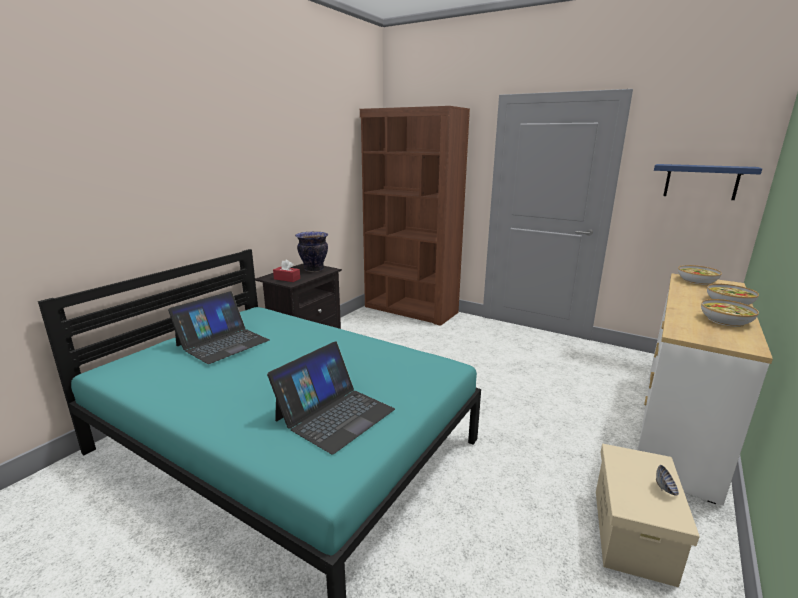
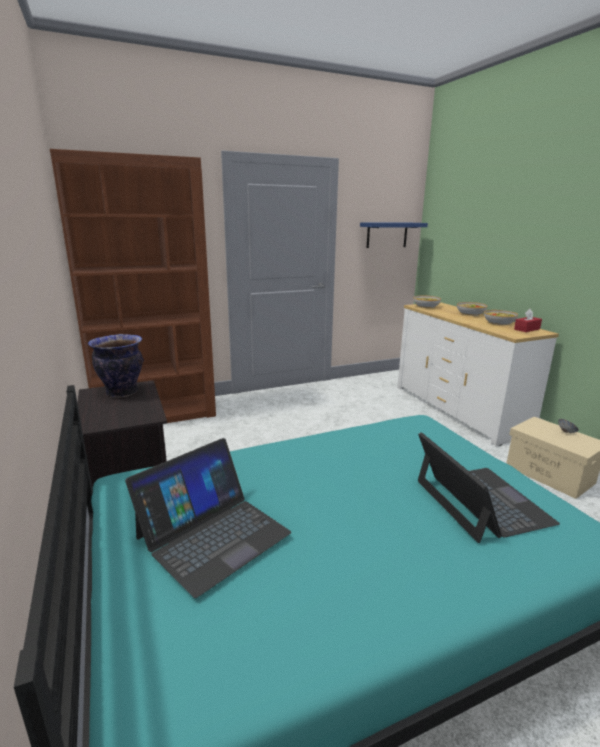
camera: 55 degrees left, 0 degrees up
(223, 343) = (213, 534): laptop -> laptop turned 60 degrees clockwise
(287, 279) = (126, 415): red tissue box -> red tissue box (527, 329)

